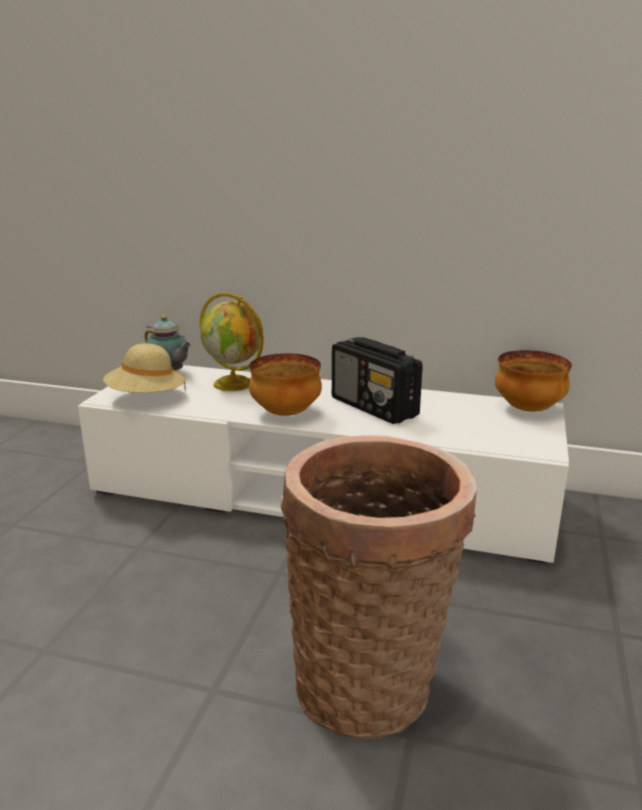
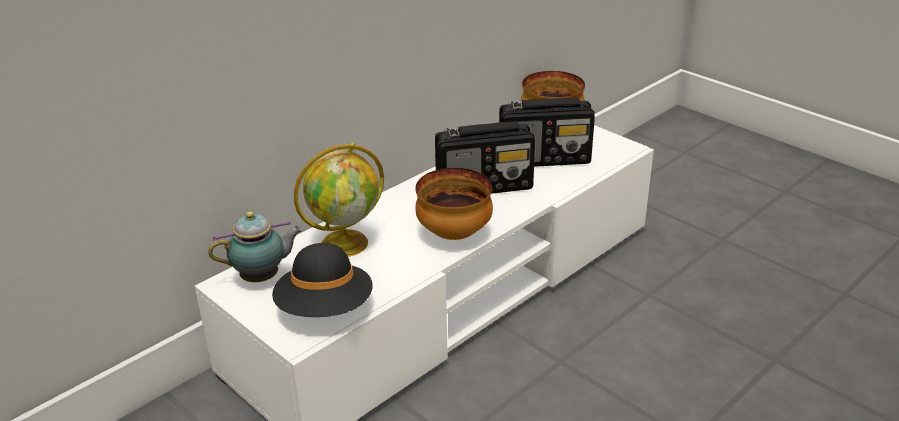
camera: 60 degrees left, 10 degrees up
(146, 398) = (325, 309): beige hat -> black hat
(370, 681) = (719, 359): basket -> none
(458, 420) = (545, 159): none -> radio

